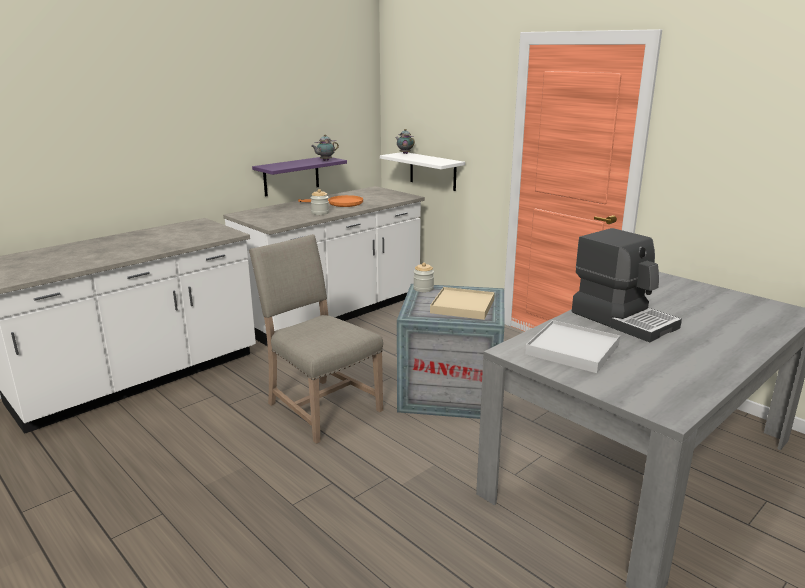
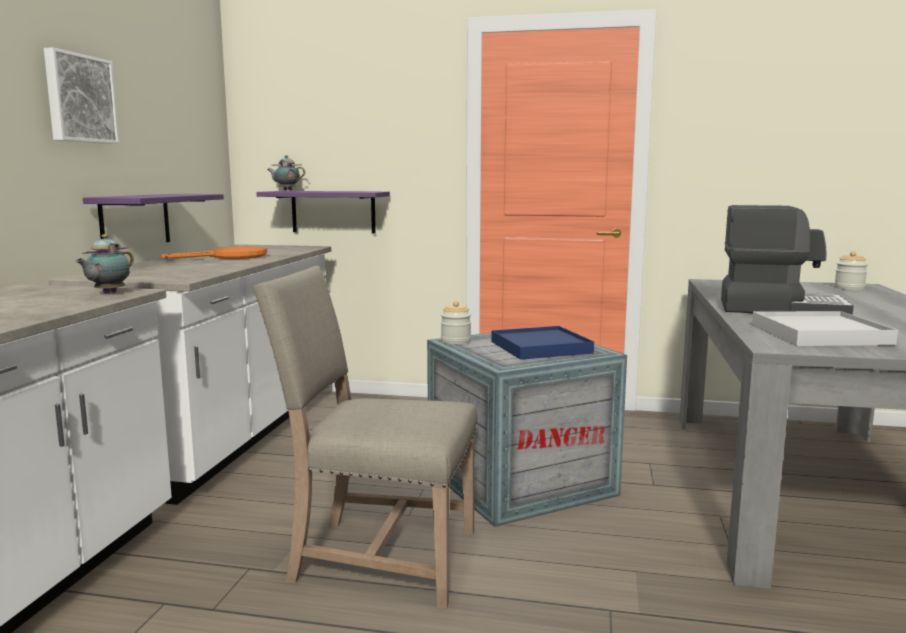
camera: 35 degrees left, 10 degrees down
(252, 109) = (79, 99): none -> picture
(320, 213) = (225, 265): jar -> jar (849, 288)
(325, 160) = (192, 194): teapot -> teapot (108, 293)
(432, 171) = (333, 212): white shelf -> purple shelf
(463, 306) = (540, 347): beige tray -> blue tray

